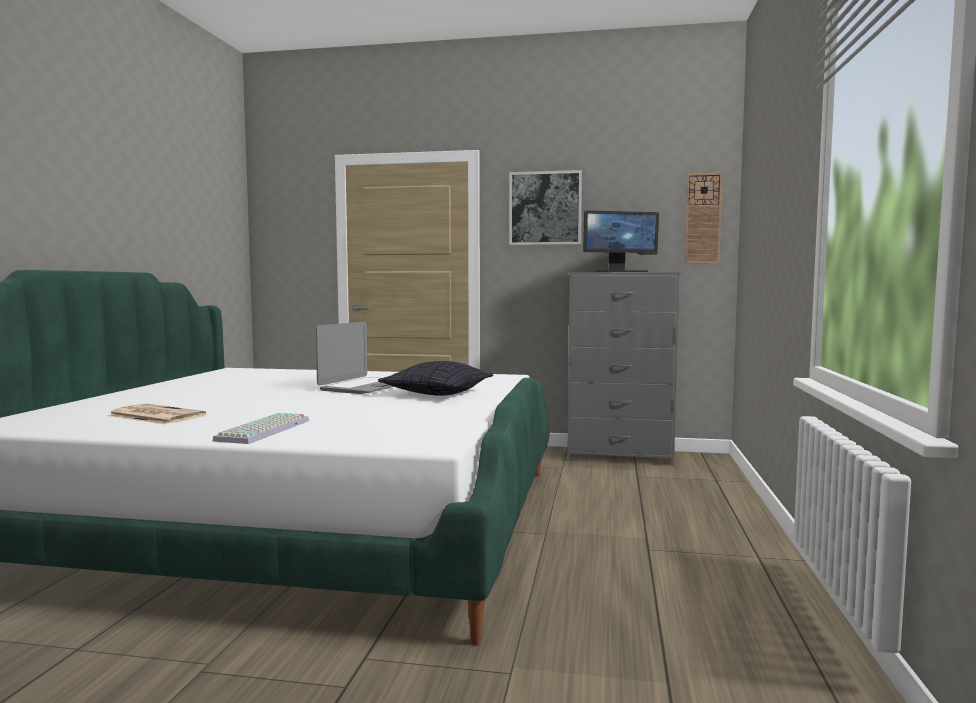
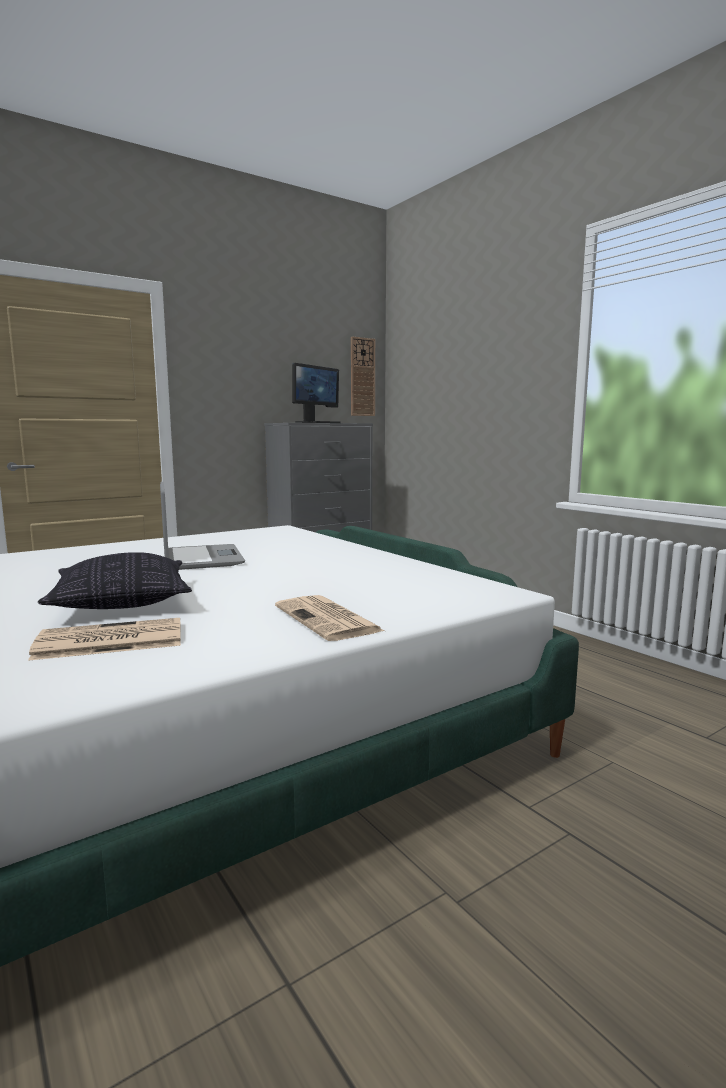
camera: 45 degrees left, 5 degrees up
(265, 430) = (328, 619): keyboard -> newspaper
(437, 393) = (299, 552): pillow -> pillow (122, 603)
(545, 208) = (235, 356): picture -> none

